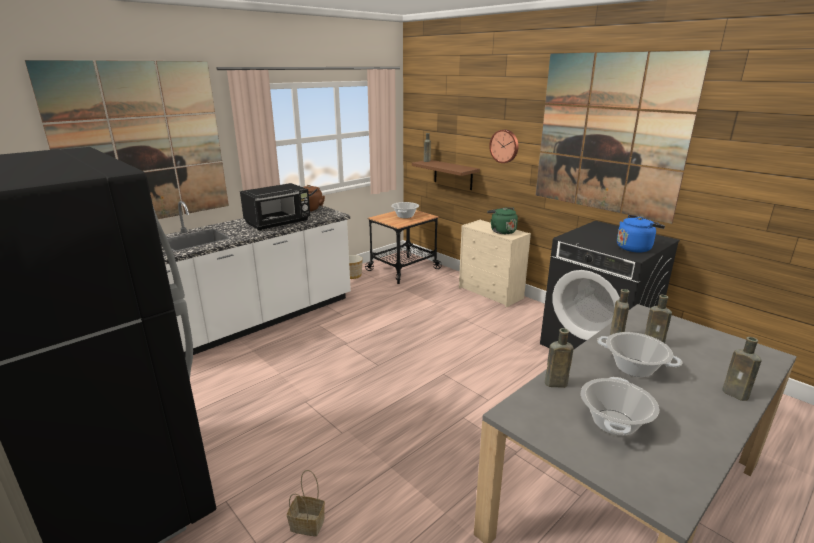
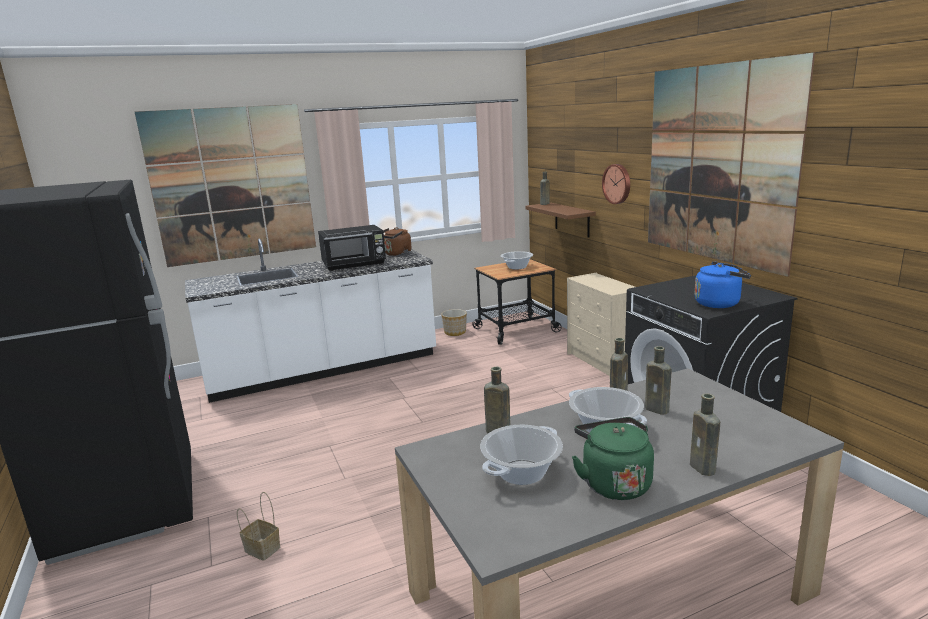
camera: 20 degrees right, 5 degrees down
(501, 231) = (609, 285): green kettle -> green kettle (613, 483)

